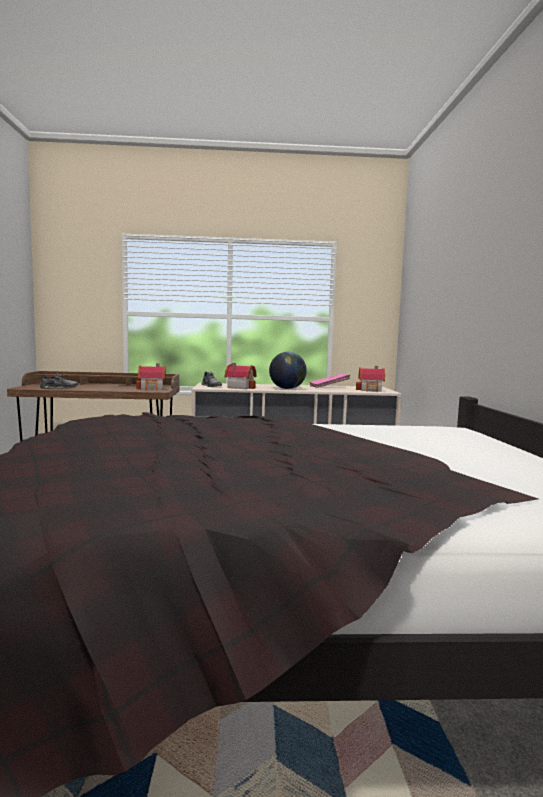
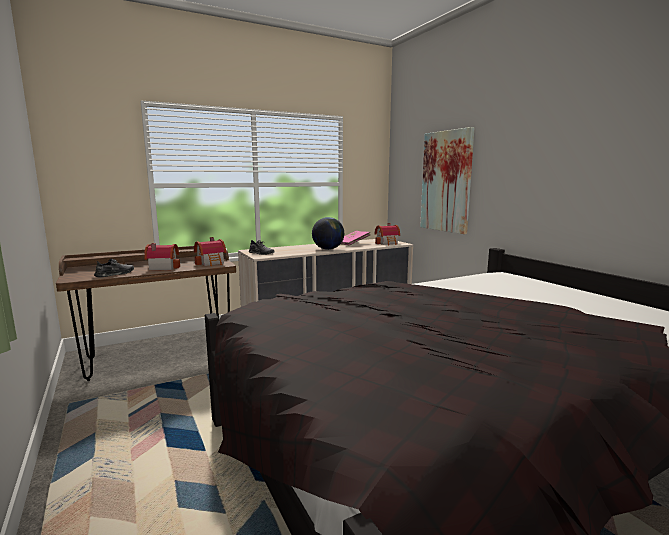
camera: 25 degrees left, 5 degrees up
(240, 387) = (289, 252): toy house -> toy house (163, 267)
(438, 313) = (446, 181): none -> picture

